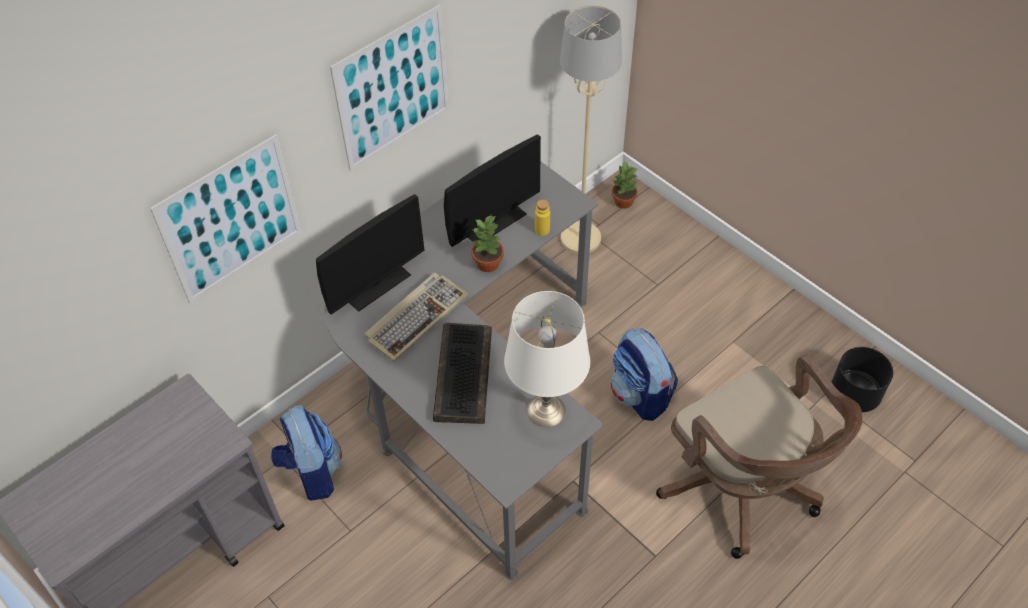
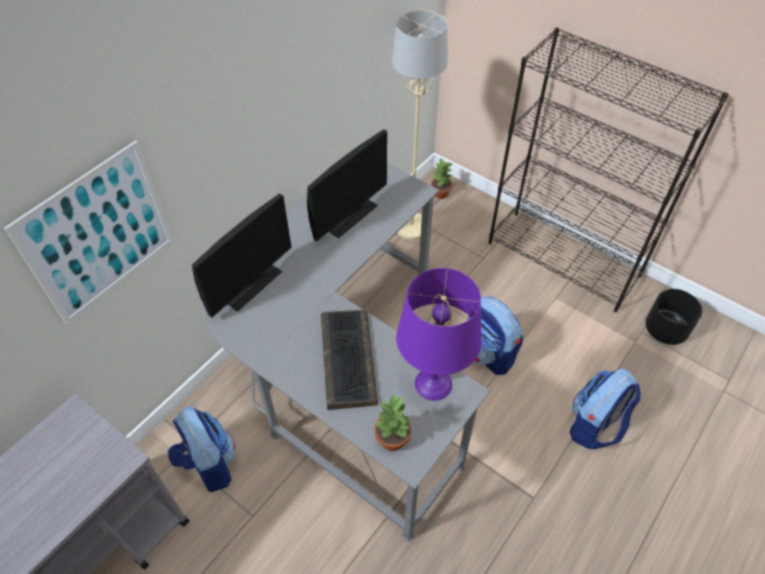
camera: 10 degrees left, 0 degrees up
(393, 89) = (248, 92): picture -> none
(416, 317) = (293, 310): keyboard -> none
(488, 264) = (352, 253): potted plant -> potted plant (393, 439)
(542, 230) = (394, 218): yellow bottle -> none
(545, 410) = (432, 383): white table lamp -> purple table lamp
(743, 490) = (594, 426): brown office chair -> backpack
(754, 298) = (564, 259): none -> black bookcase

